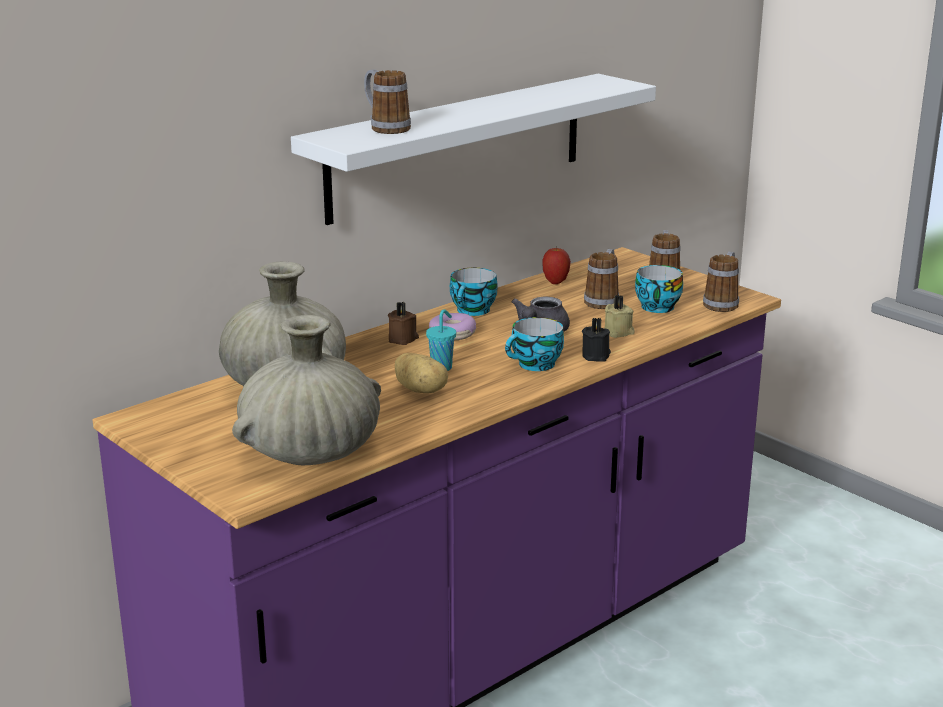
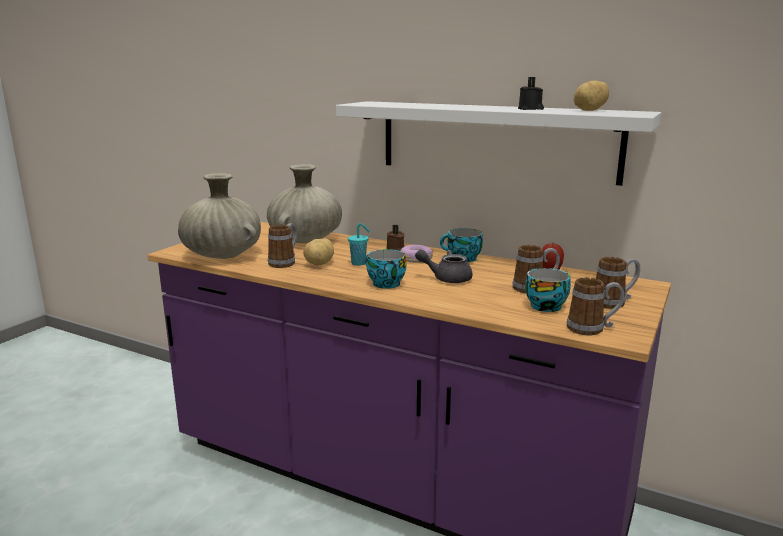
camera: 70 degrees right, 5 degrees down
(385, 127) = (404, 104): mug -> mug (285, 262)
(571, 88) = (588, 110): none -> potato
(597, 355) = (419, 298): black candle -> black candle (530, 109)
(619, 332) = (473, 299): beige candle -> none

